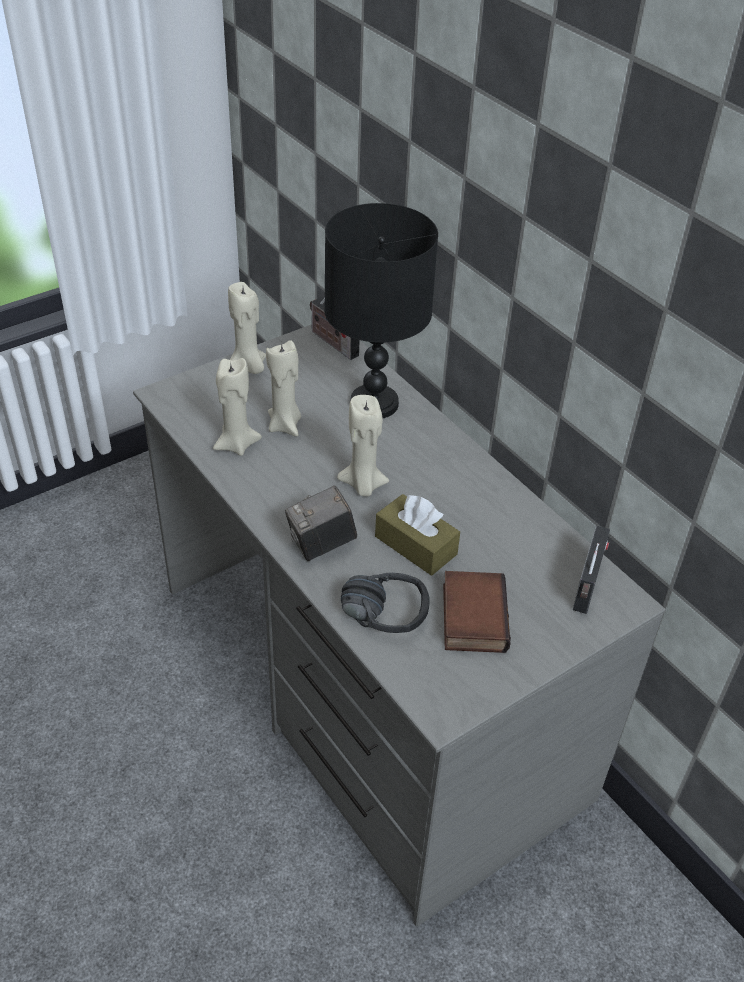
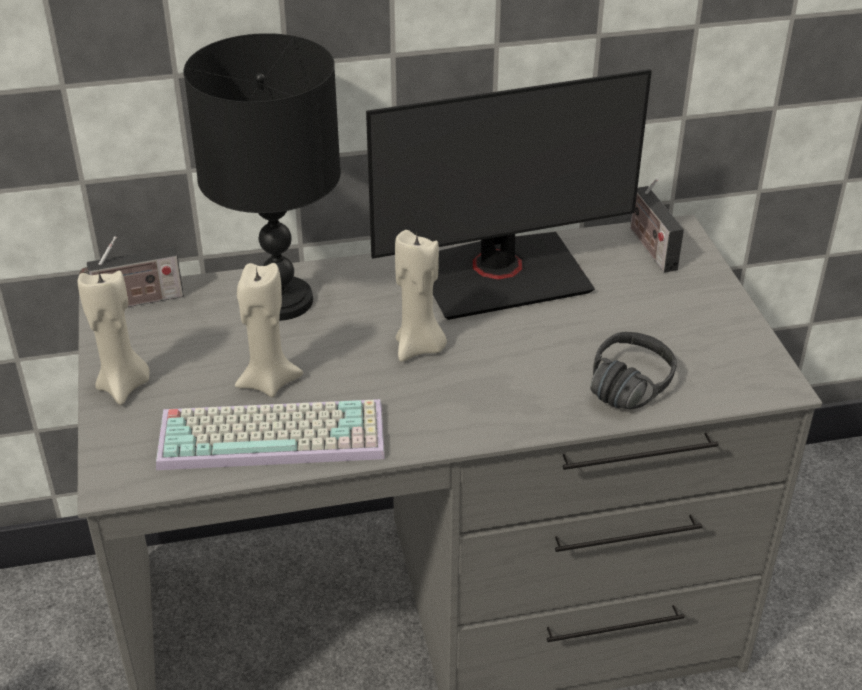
camera: 65 degrees left, 5 degrees down
(236, 444) = (275, 434): beige candle -> keyboard
(321, 545) = (500, 405): camera -> none
(415, 545) = (538, 336): brown tissue box -> none
(471, 616) = (658, 328): book -> none
(480, 505) = (501, 275): none -> monitor
(587, 588) = (650, 247): radio -> radio turned 150 degrees counterclockwise

